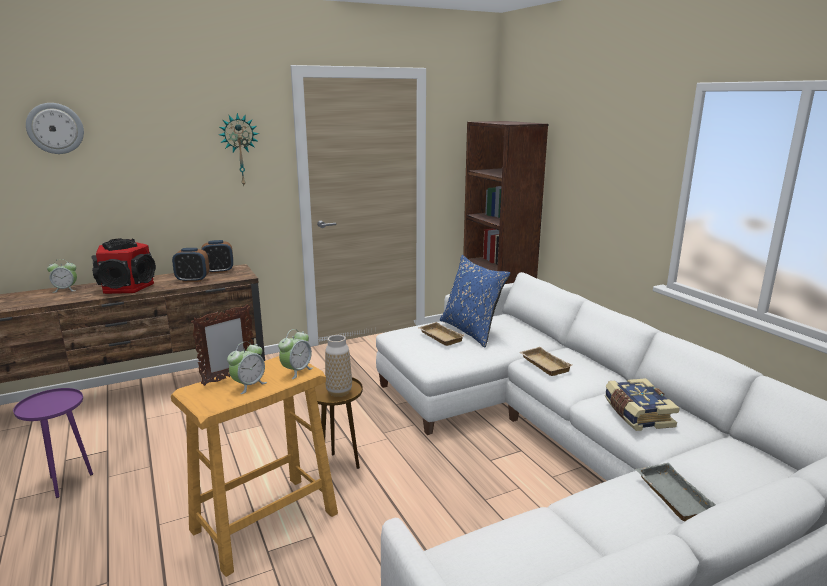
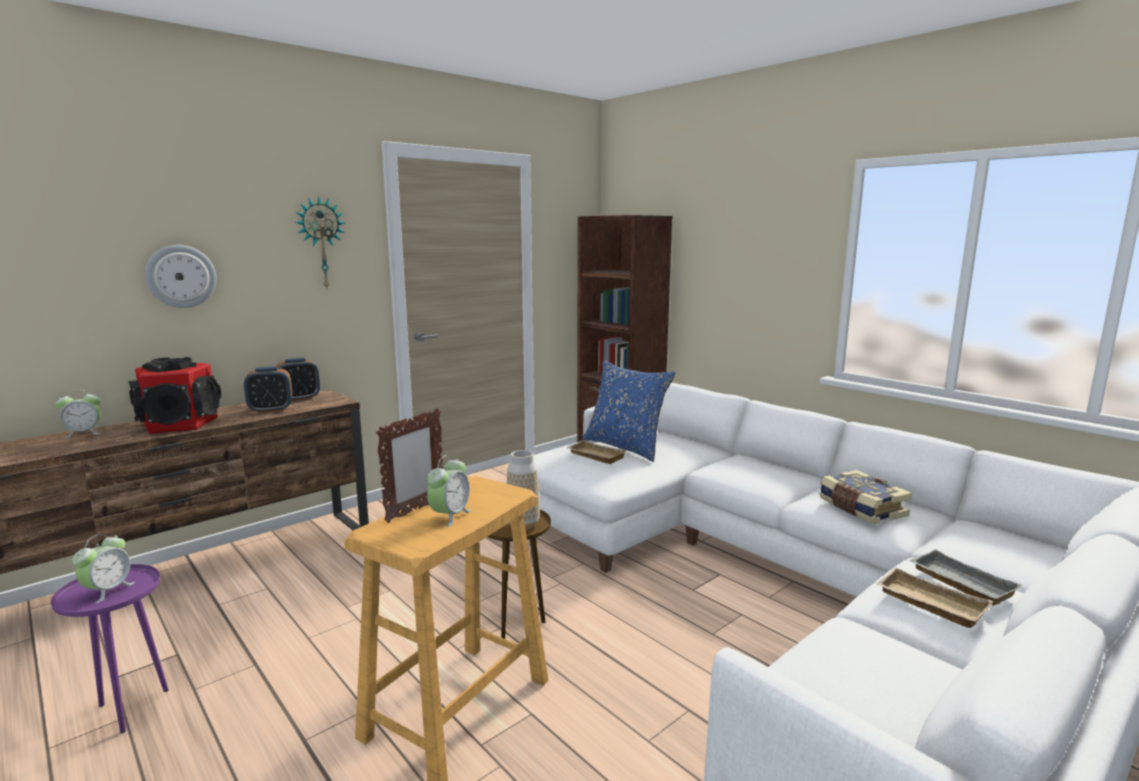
camera: 15 degrees left, 5 degrees down
(55, 128) = (68, 206): wall clock -> wall clock (181, 276)
(296, 371) = (500, 494): alarm clock -> alarm clock (108, 590)
(543, 365) = (728, 472): beige tray -> beige tray (928, 604)

